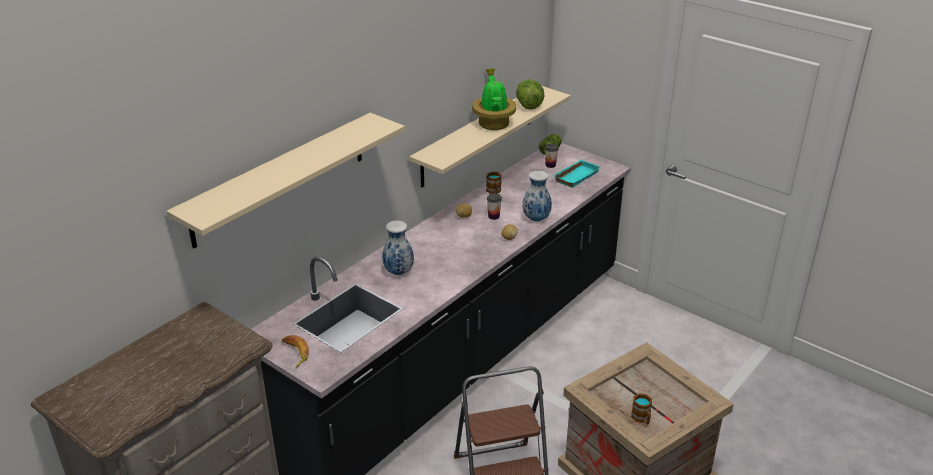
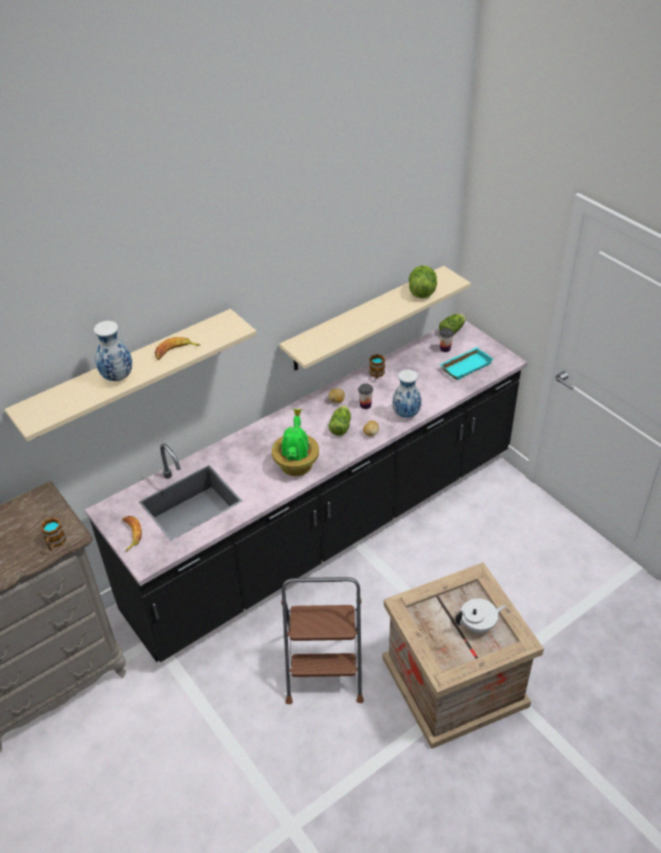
camera: 15 degrees right, 10 degrees up
(331, 148) = (175, 351): none -> banana
(398, 272) = (251, 458): vase -> vase (117, 377)
(477, 235) = (341, 426): none -> lettuce
(493, 123) = (376, 312): potted plant -> potted plant (296, 464)
(642, 418) = (447, 647): mug -> mug (54, 543)
(663, 395) = (478, 625): none -> white teapot

